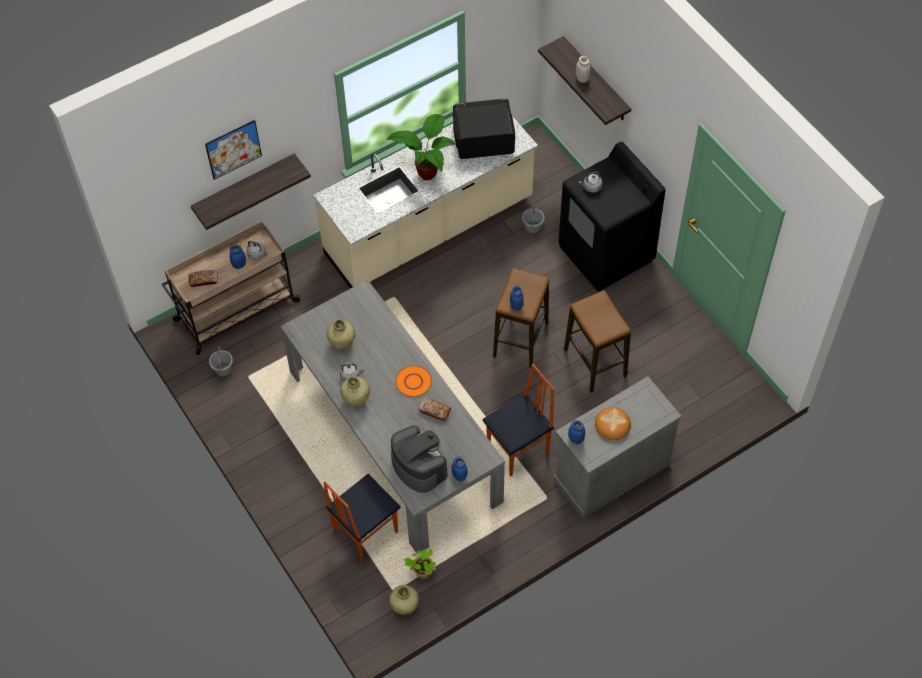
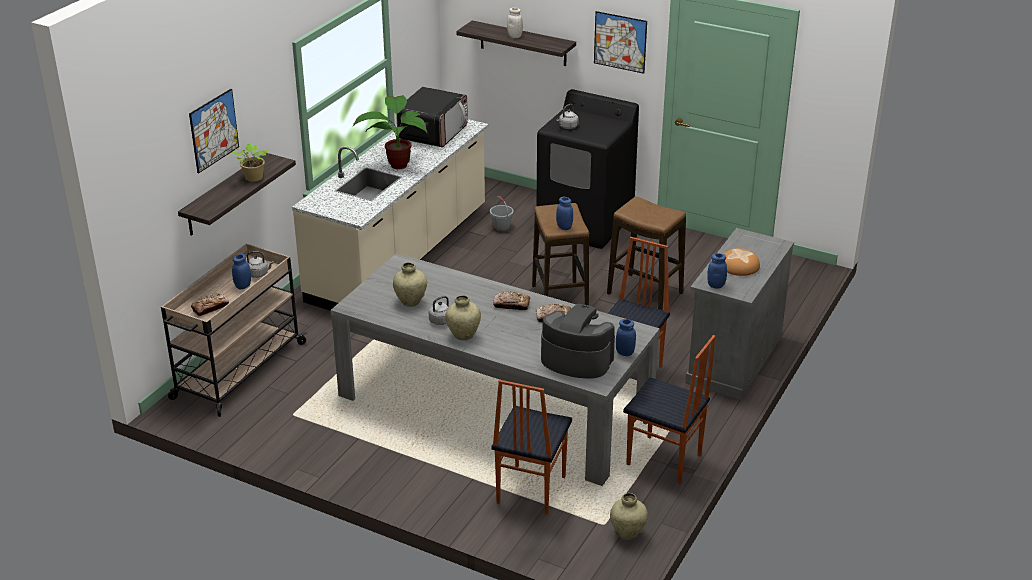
camera: 30 degrees left, 25 degrees down
(223, 370) = (259, 419): grey bucket -> none
(413, 382) = (511, 305): orange plate -> bread
(422, 572) = (620, 498): potted plant -> potted plant (253, 178)
(479, 552) = (664, 461): none -> chair
(483, 140) = (433, 133): microwave -> microwave turned 150 degrees clockwise
(660, 133) = (620, 42): none -> picture

